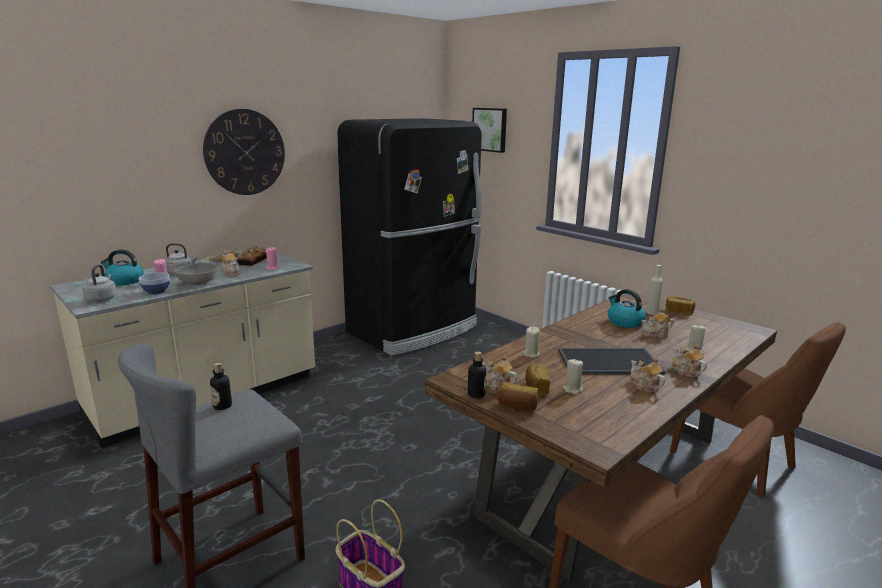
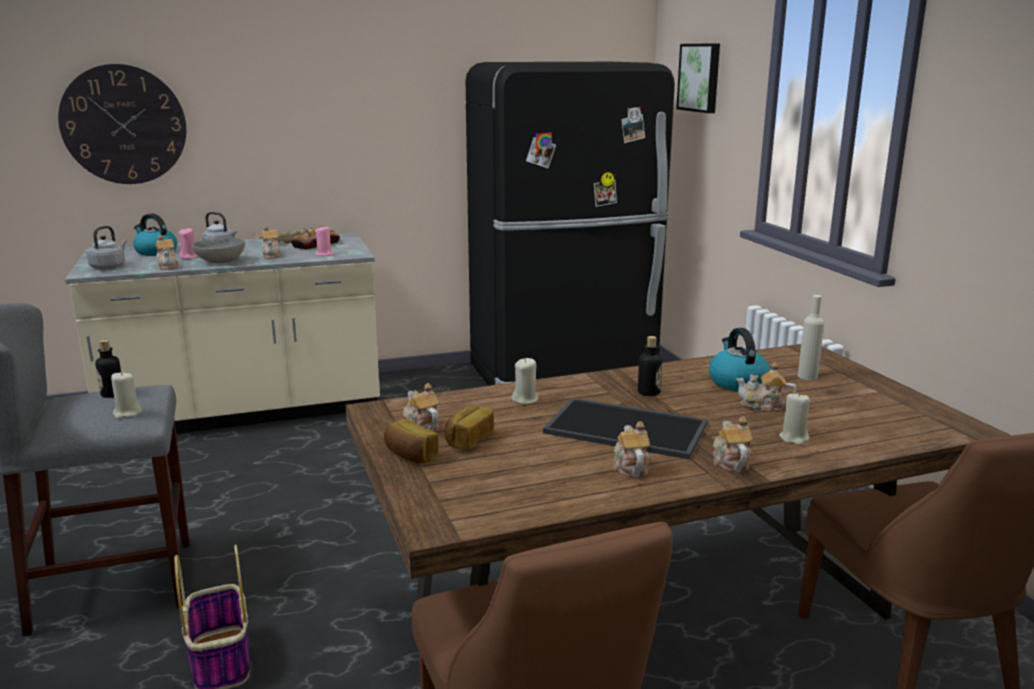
camera: 25 degrees right, 0 degrees up
(156, 292) = (168, 266): bowl -> teapot
(245, 152) = (330, 104): wall clock -> wall clock (124, 125)
(476, 394) = (379, 432): bottle -> bottle (648, 392)
(573, 389) = (516, 451): beige candle -> beige candle (127, 413)
(679, 311) = (859, 382): bread -> none

